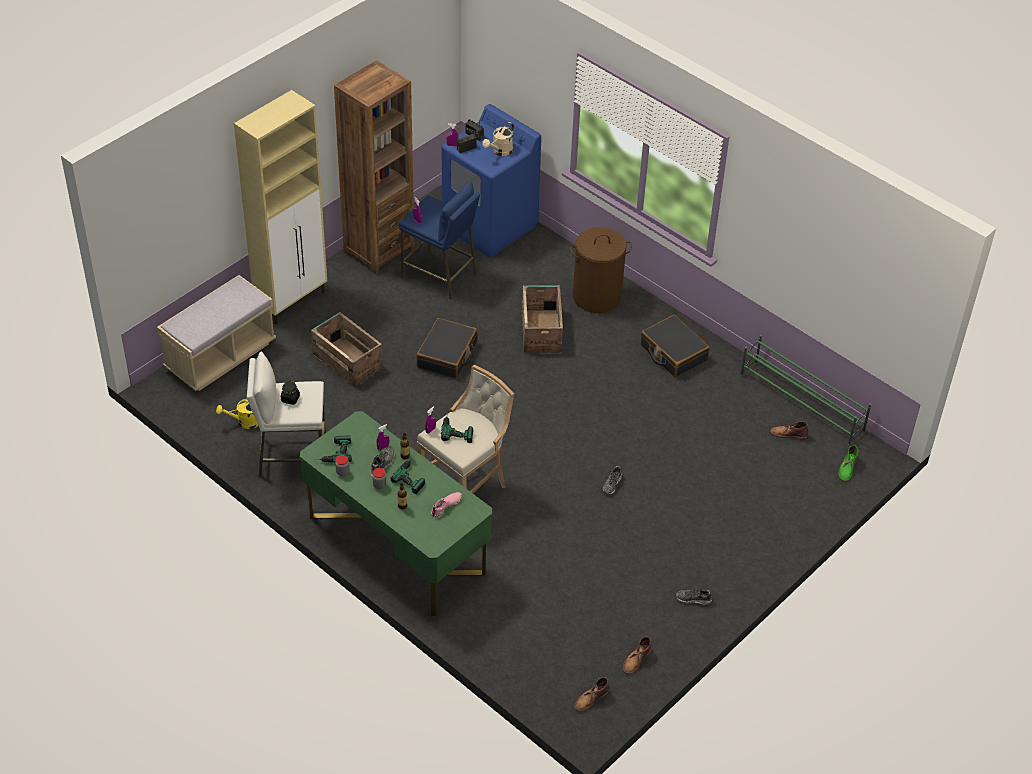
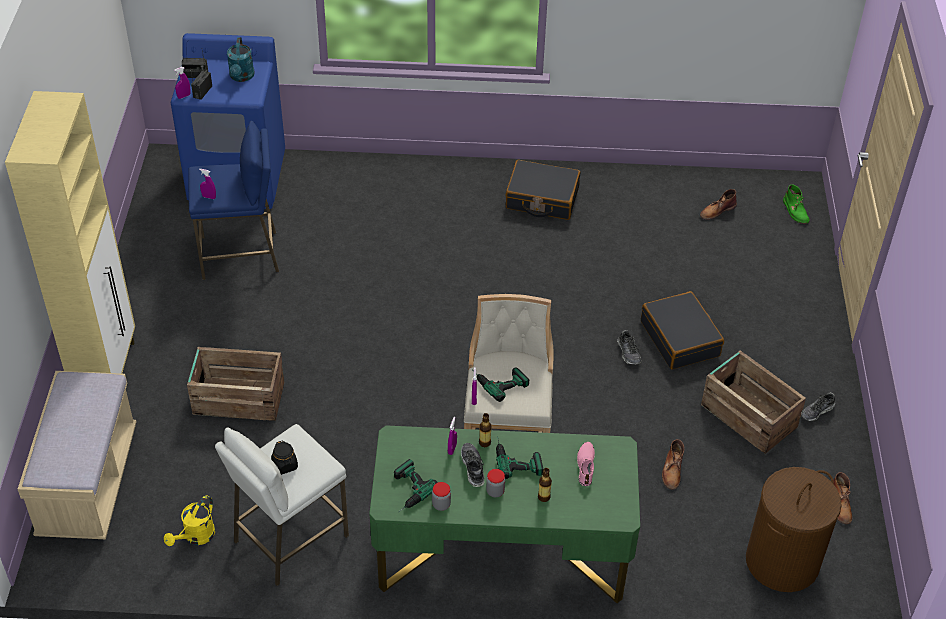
camera: 40 degrees left, 0 degrees up
(378, 250) = (147, 266): brown bookcase -> none
(447, 355) = (336, 328): black suitcase -> black suitcase (680, 339)
(500, 152) = (241, 77): beige watering can -> turquoise watering can
(541, 330) = (400, 249): crate -> crate (748, 415)
(591, 699) = (847, 572): brown boot -> brown boot (672, 470)
(596, 297) = (415, 188): brown laundry basket -> brown laundry basket (782, 562)
(801, 404) = (697, 178): green shoe rack -> none

